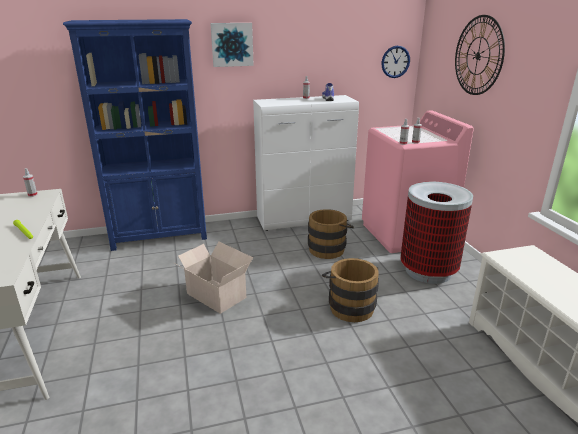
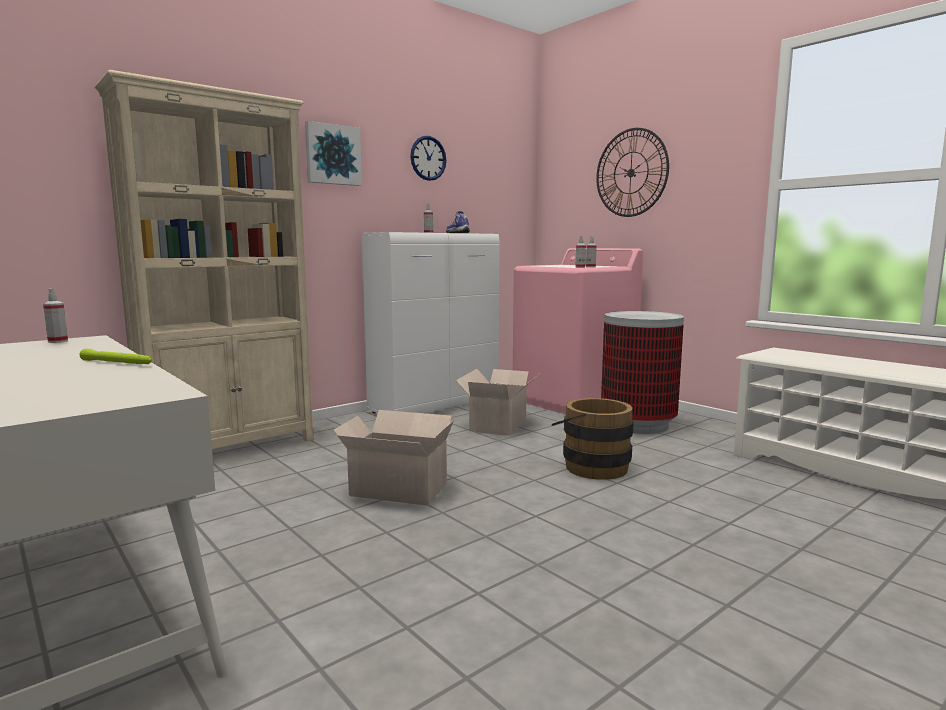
camera: 25 degrees left, 15 degrees down
(160, 236) = (231, 448): blue bookcase -> beige bookcase
(329, 248) = (499, 424): brown bucket -> cardboard box
(395, 62) = (515, 199): wall clock -> wall clock (428, 158)

